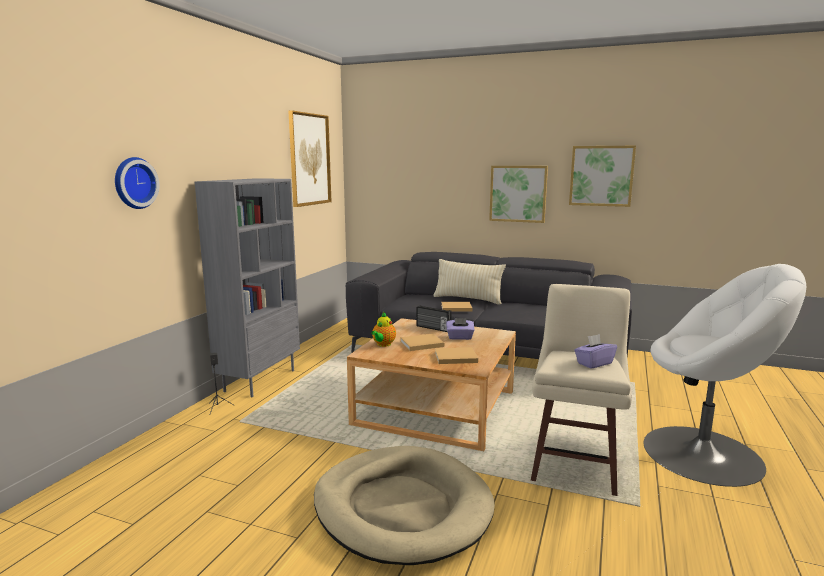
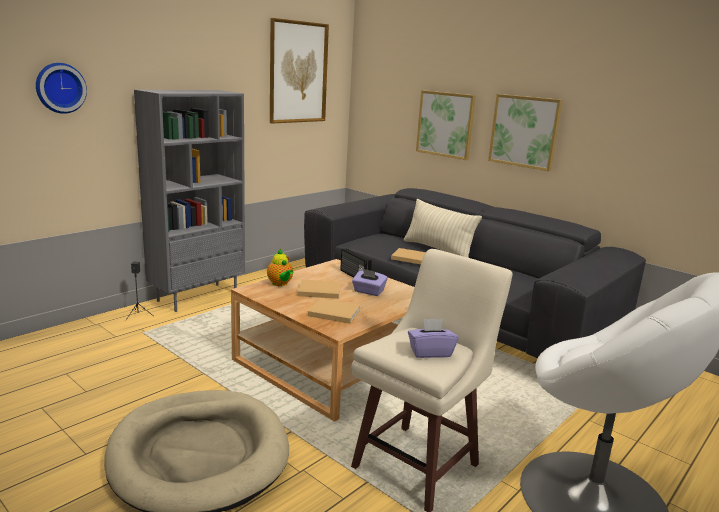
camera: 20 degrees right, 5 degrees up
(383, 344) = (280, 284): teapot -> teapot turned 75 degrees counterclockwise
(601, 176) = (626, 119): picture -> picture (445, 124)

